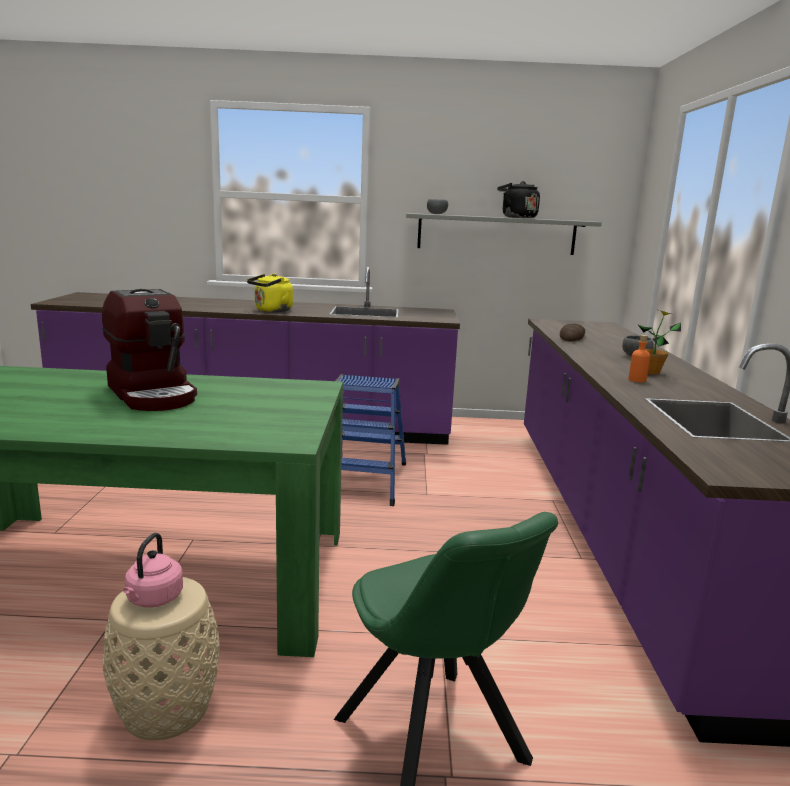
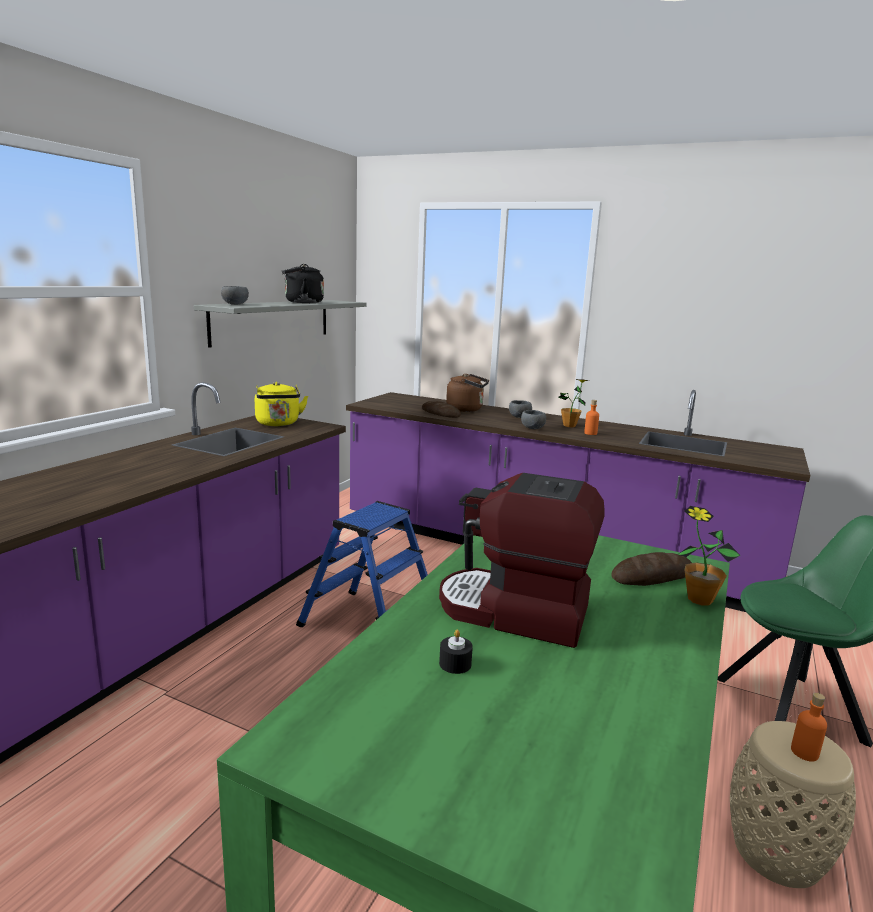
camera: 65 degrees left, 0 degrees up
(80, 387) = (455, 663): none -> black candle
(153, 599) = (804, 752): pink kettle -> orange bottle
(154, 394) = (515, 612): coffee machine -> coffee machine turned 150 degrees counterclockwise
(210, 440) = (699, 599): none -> potted plant
(250, 426) = (652, 576): none -> bread
(271, 310) = (154, 475): yellow kettle -> yellow kettle (278, 424)
(596, 361) = (532, 428): none -> grey bowl
(614, 342) = (467, 409): none -> brown kettle

